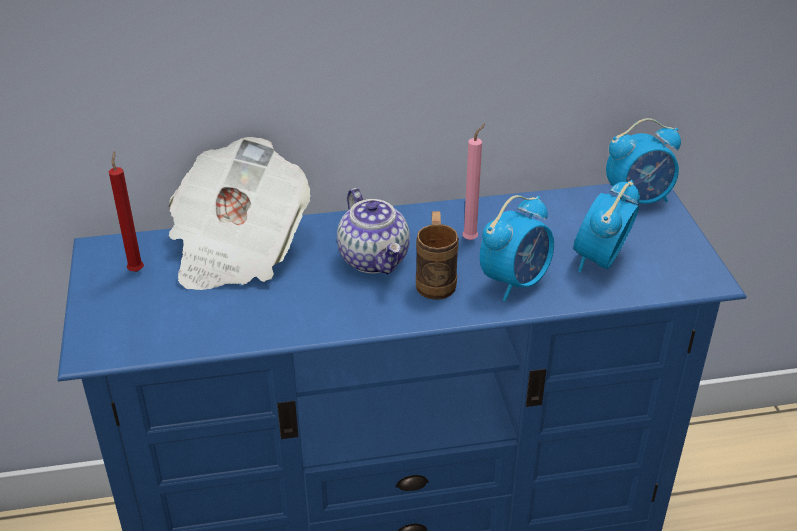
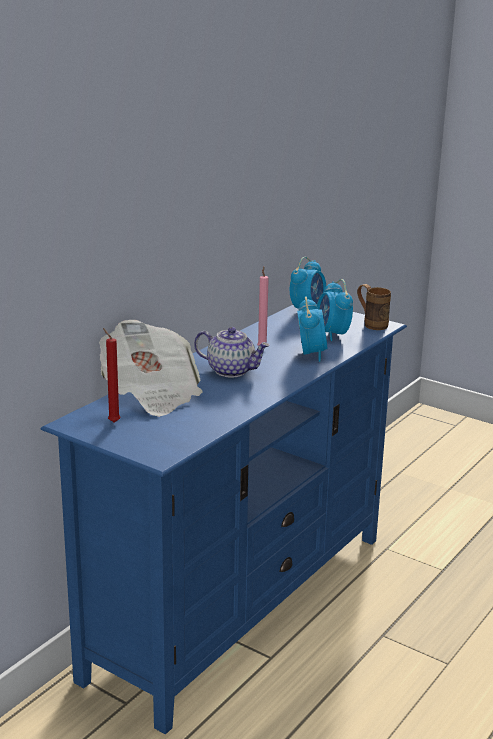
camera: 45 degrees left, 15 degrees down
(436, 279) = (275, 366): brown mug -> brown mug (371, 324)

